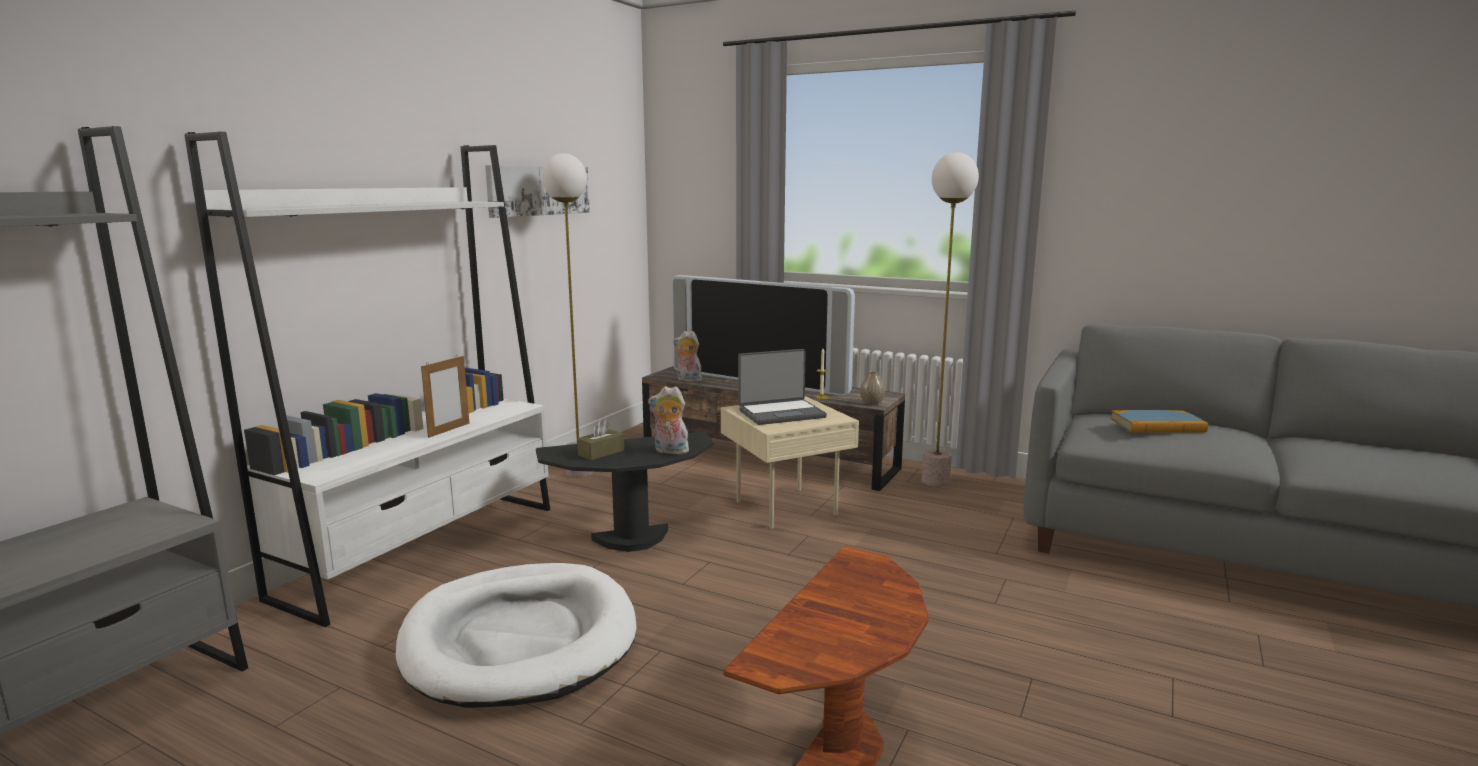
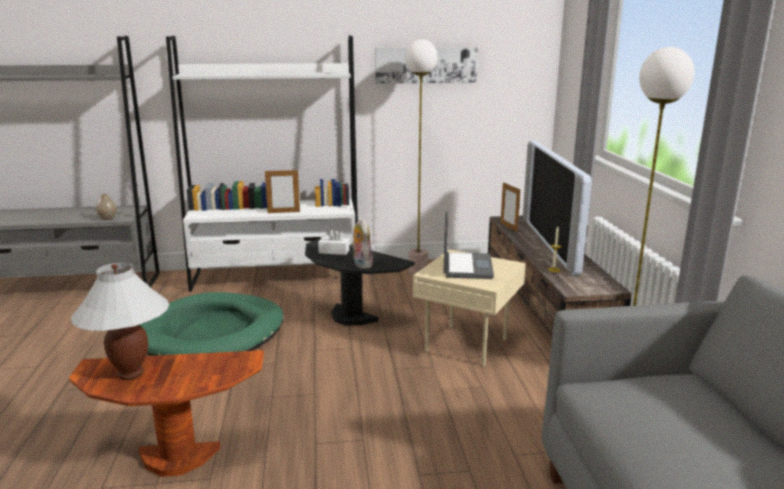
camera: 55 degrees right, 5 degrees up
(520, 640) = (213, 333): white dog bed -> green dog bed
(601, 453) = (334, 251): brown tissue box -> white tissue box
(687, 380) = (508, 227): plush toy -> picture frame
(781, 413) = (466, 267): laptop -> laptop turned 120 degrees counterclockwise
(825, 636) = (130, 374): none -> white table lamp
(871, 403) = (573, 288): vase -> vase (107, 218)
(1157, 425) = (680, 412): book -> none

